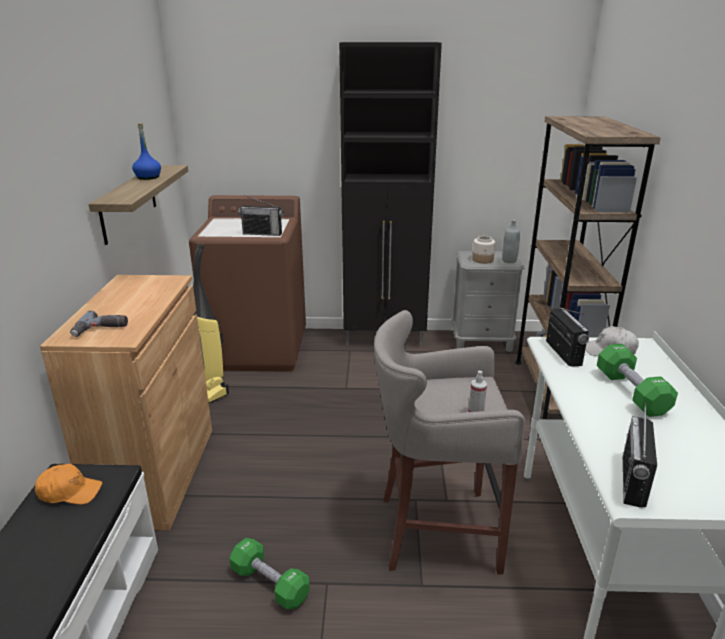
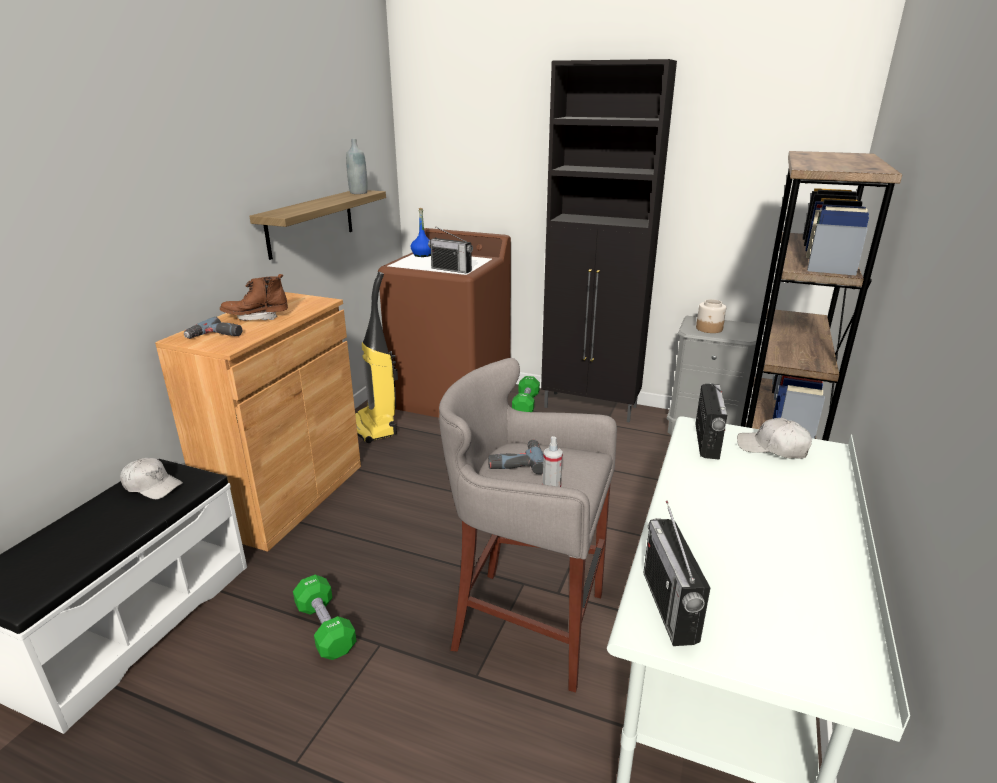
camera: 20 degrees right, 0 degrees up
(69, 492) = (152, 486): orange cap -> white cap
(124, 305) = (256, 317): none -> brown boot
(148, 177) = (333, 198): blue bottle -> blue bottle (423, 255)
(431, 397) = (515, 461): none -> power drill
(509, 261) = (742, 333): grey bottle -> grey bottle (358, 193)
(631, 393) = (759, 503): green dumbbell -> green dumbbell (525, 404)
(633, 481) = (669, 606): radio -> radio turned 45 degrees counterclockwise

